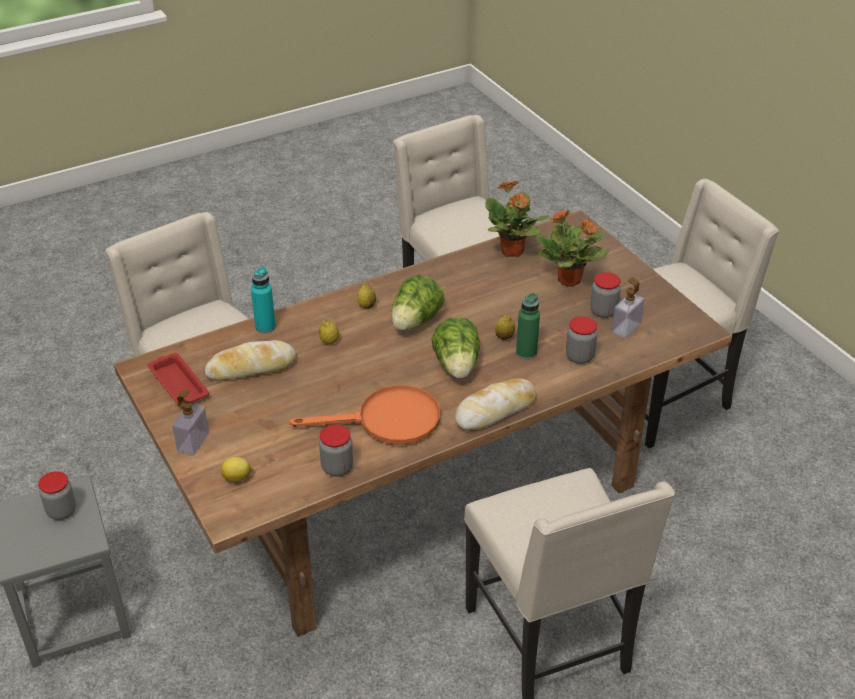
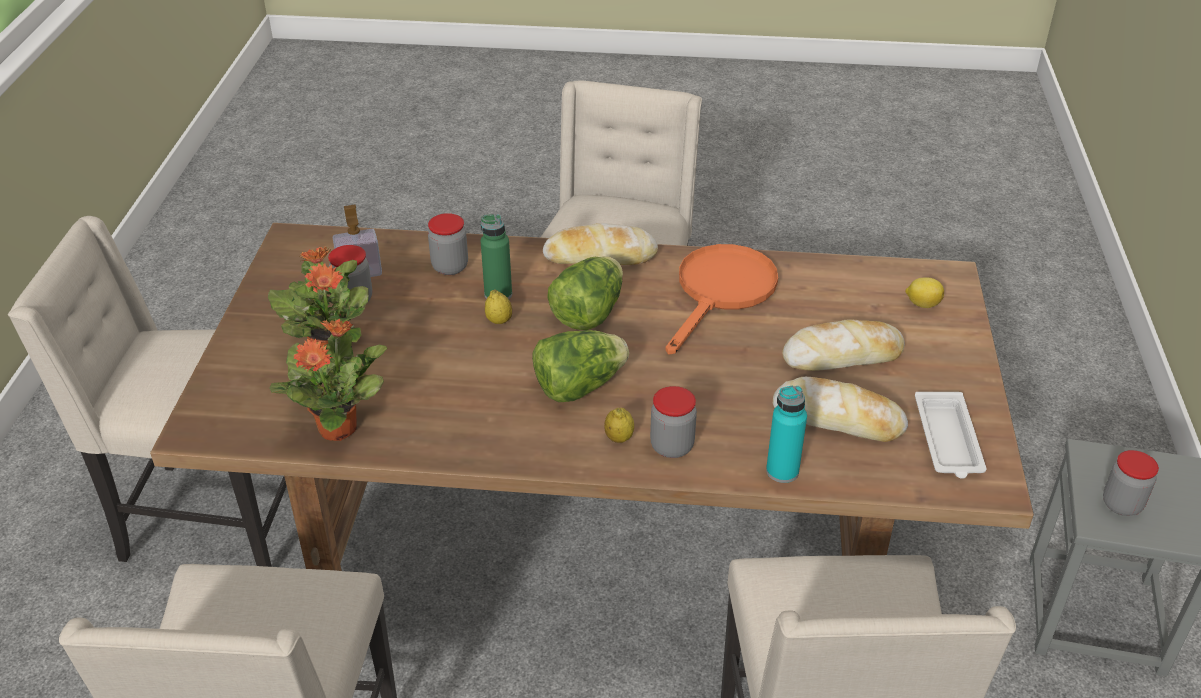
camera: 145 degrees left, 0 degrees up
(178, 383) = (948, 440): red tray -> white tray
(193, 442) = (957, 359): soap dispenser -> none
(272, 410) = (842, 356): none -> bread
(329, 341) = (711, 409): lemon -> none
(337, 468) = (809, 272): jar -> jar (672, 446)
(387, 421) = (721, 292): orange frying pan -> orange frying pan turned 90 degrees clockwise

